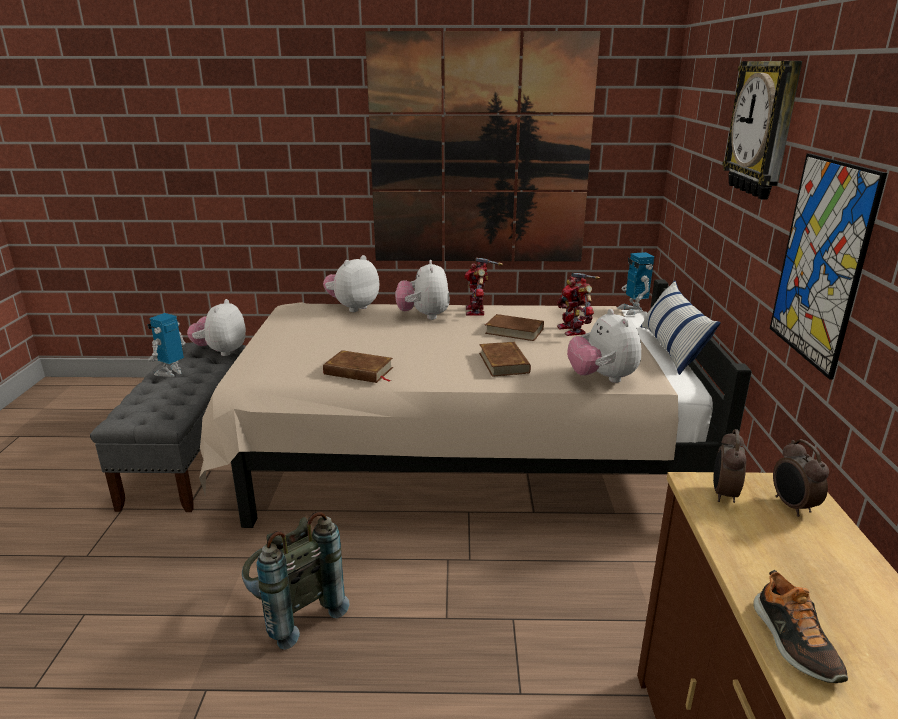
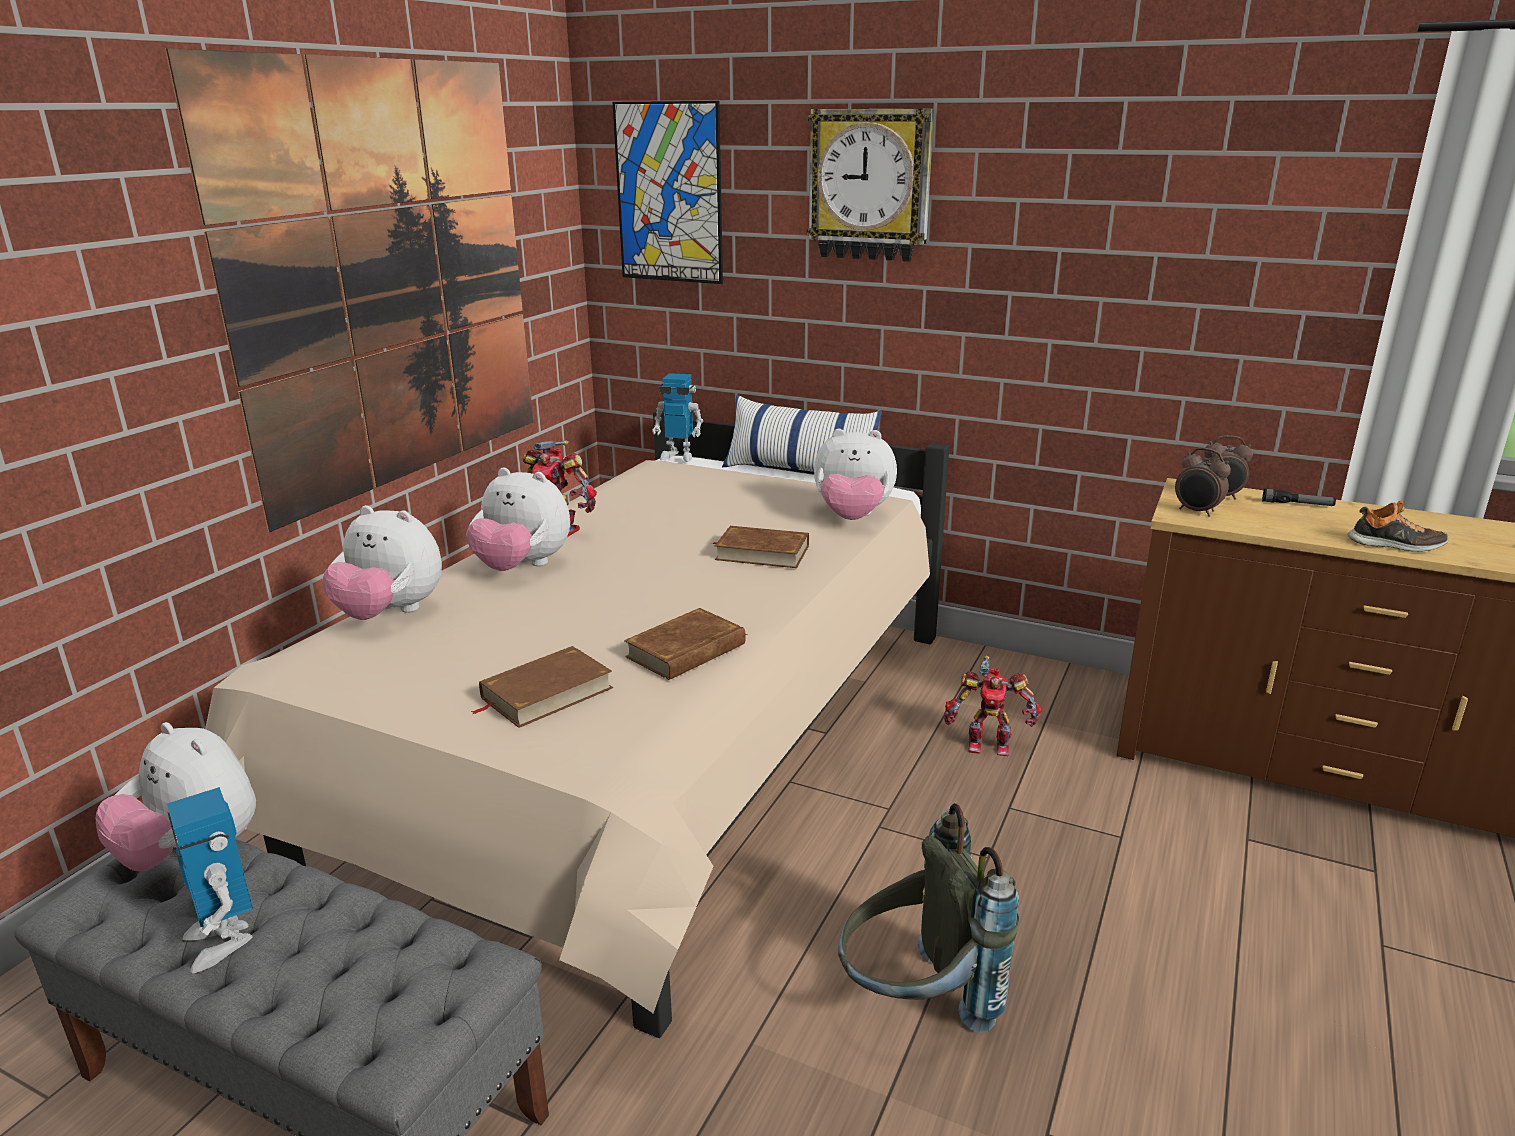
camera: 65 degrees left, 0 degrees up
(353, 307) = (390, 613): plush toy -> plush toy turned 45 degrees counterclockwise
(514, 331) = (664, 525): brown book -> brown book (546, 693)
(573, 330) = (702, 495): toy robot -> toy robot (988, 743)
(821, 262) = (1039, 305): picture -> picture (669, 193)
(845, 561) = (1297, 504): none -> flashlight

